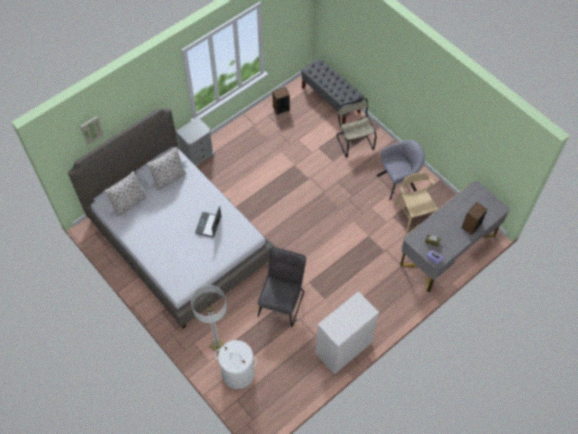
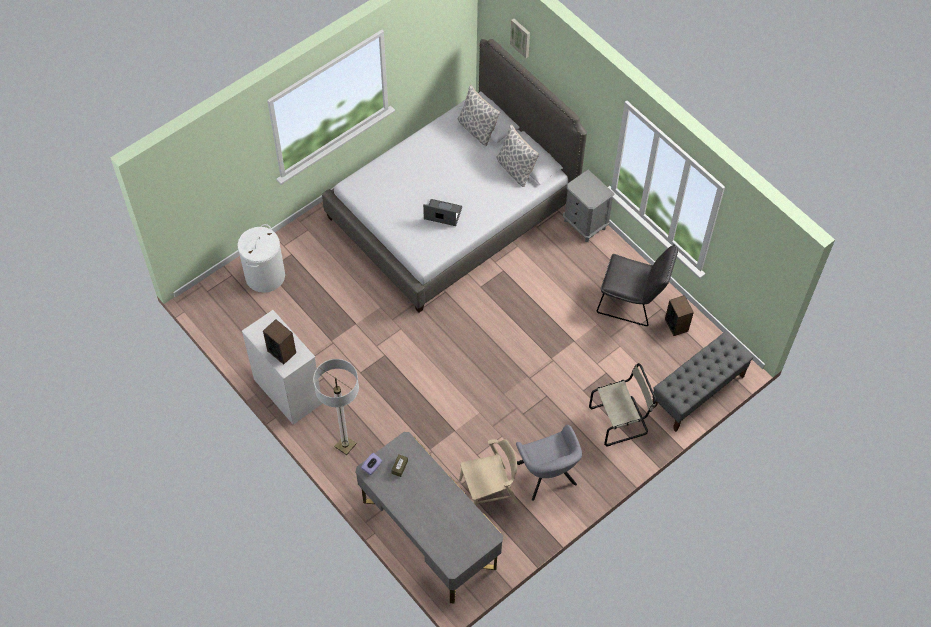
camera: 90 degrees right, 0 degrees up
(217, 345) = (303, 254): floor lamp -> floor lamp (345, 445)
(282, 301) = (359, 323): grey chair -> grey chair (632, 302)
(471, 226) = (424, 521): speaker -> speaker (281, 351)

